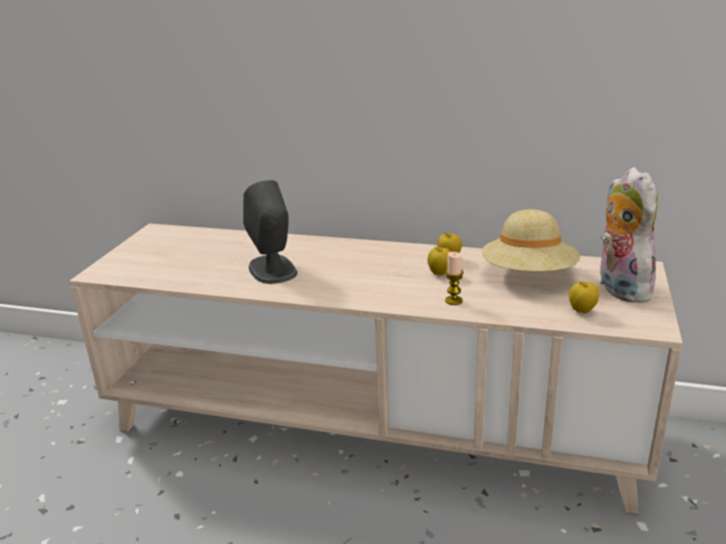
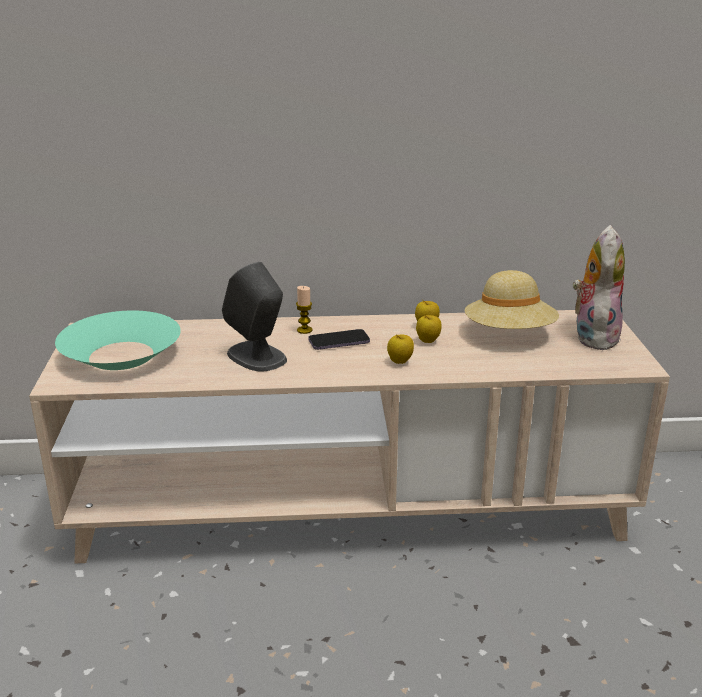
camera: 20 degrees left, 0 degrees up
(164, 255) = (121, 355): none -> turquoise bowl
(355, 264) = (339, 342): none -> phone
(453, 300) = (458, 365): candle -> candle (304, 330)
(582, 311) = (575, 360): apple -> apple (400, 362)
(618, 288) = (592, 336): plush toy -> plush toy turned 45 degrees clockwise

